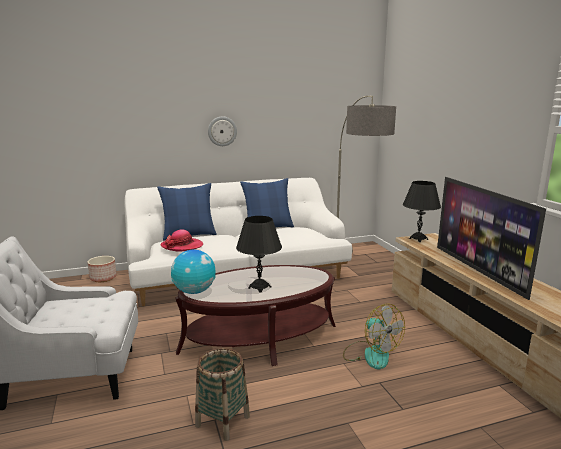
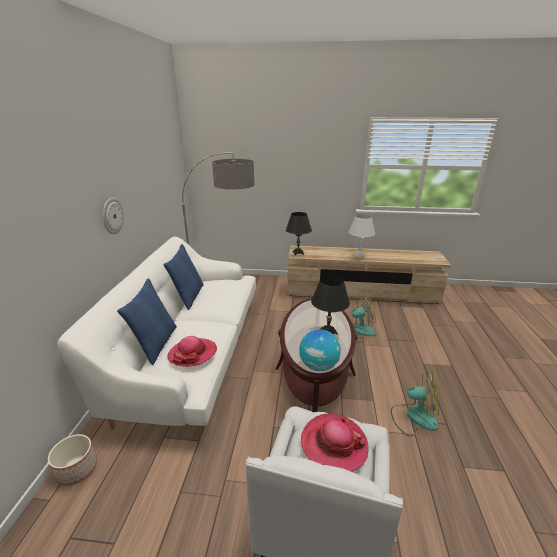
camera: 65 degrees left, 10 degrees up
(86, 309) = (334, 444): none -> hat
(223, 421) = (414, 417): basket -> fan
(479, 270) = (359, 256): television -> white table lamp

